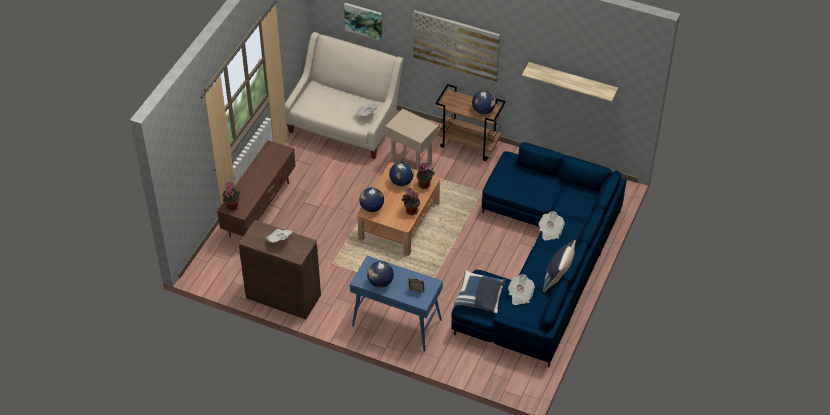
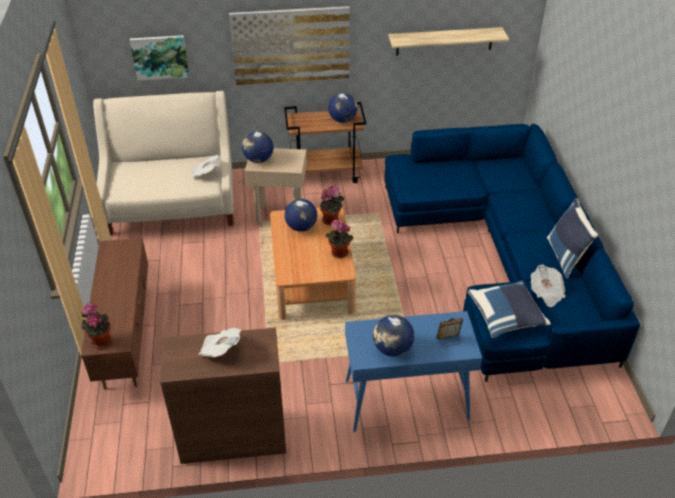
camera: 30 degrees left, 5 degrees down
(371, 208) = (288, 269): globe -> globe (258, 159)
(550, 231) = (509, 212): newspaper -> none

